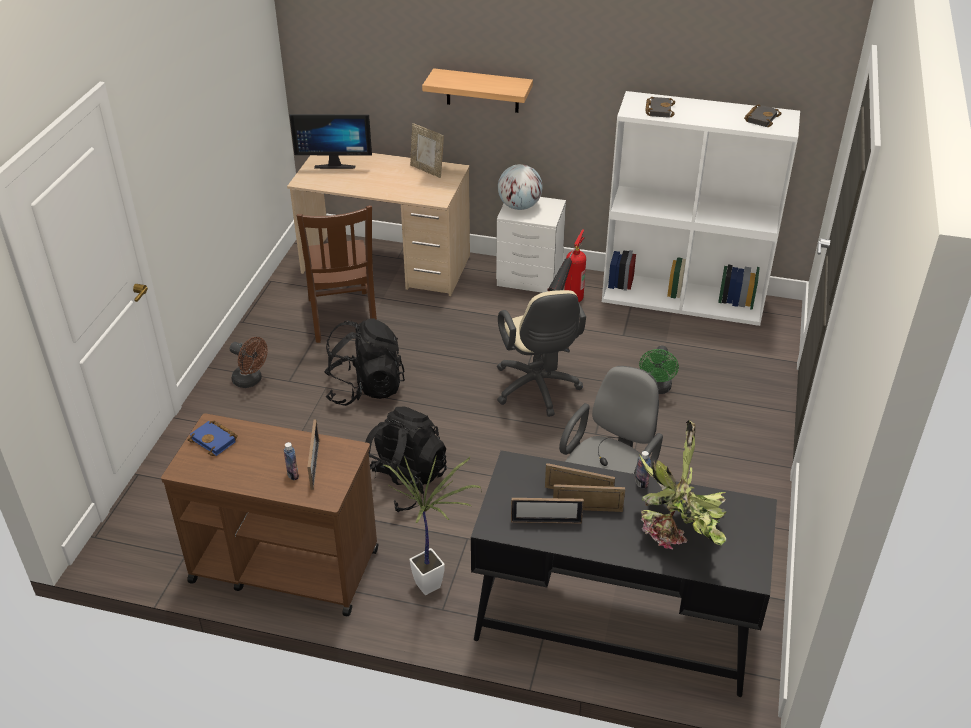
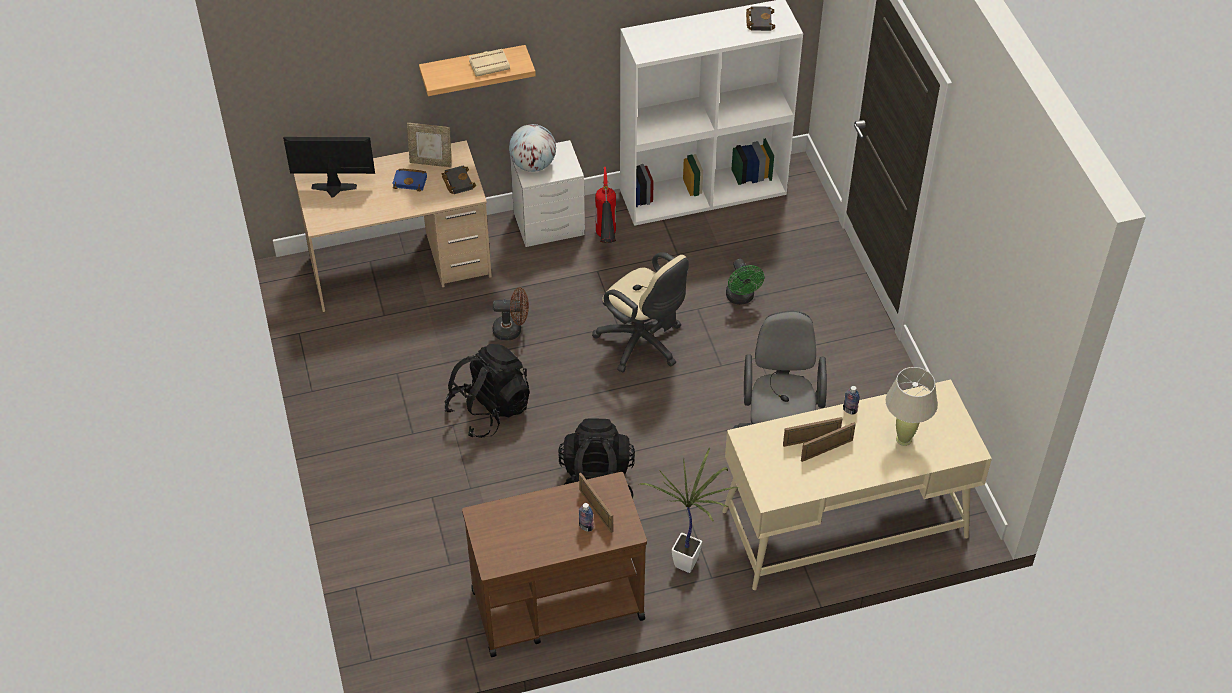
camera: 30 degrees left, 10 degrees up
(215, 440) = (496, 527): blue book -> blue book (411, 181)
(251, 380) = (376, 449): brown fan -> brown fan (512, 330)
(335, 164) = (333, 190): monitor -> monitor turned 150 degrees counterclockwise
(342, 318) = (407, 345): brown chair -> none
(490, 83) = (490, 64): none -> beige book
(546, 521) = (805, 474): picture frame -> none
(613, 620) = (844, 523): black desk -> beige desk
(658, 109) = (666, 42): black book -> black book (457, 182)
(680, 534) = (904, 439): potted plant -> beige table lamp

